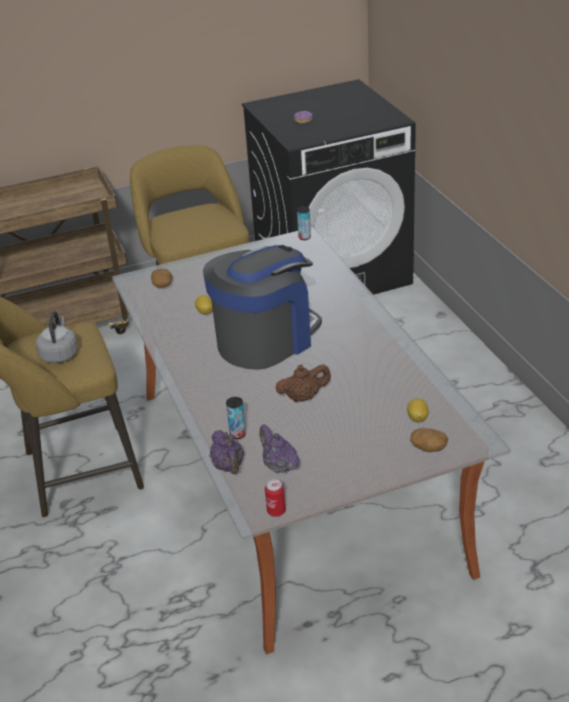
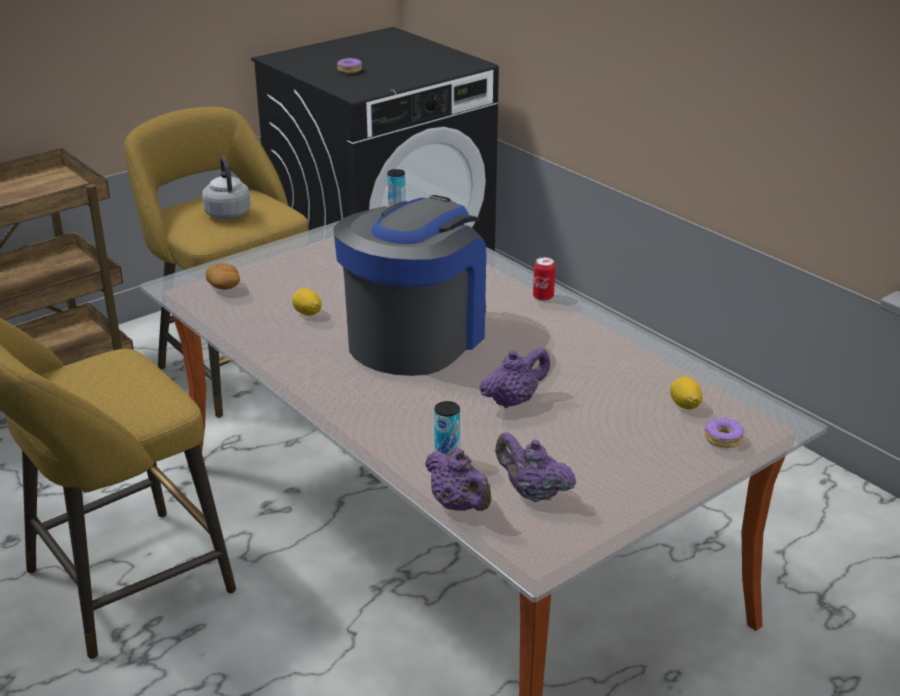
camera: 20 degrees left, 5 degrees down
(60, 354) = (105, 393): grey kettle -> grey kettle (227, 213)
(276, 511) = (565, 553): can -> can (543, 297)
(303, 397) = (513, 401): brown teapot -> purple teapot
(428, 447) = (723, 439): potato -> donut

